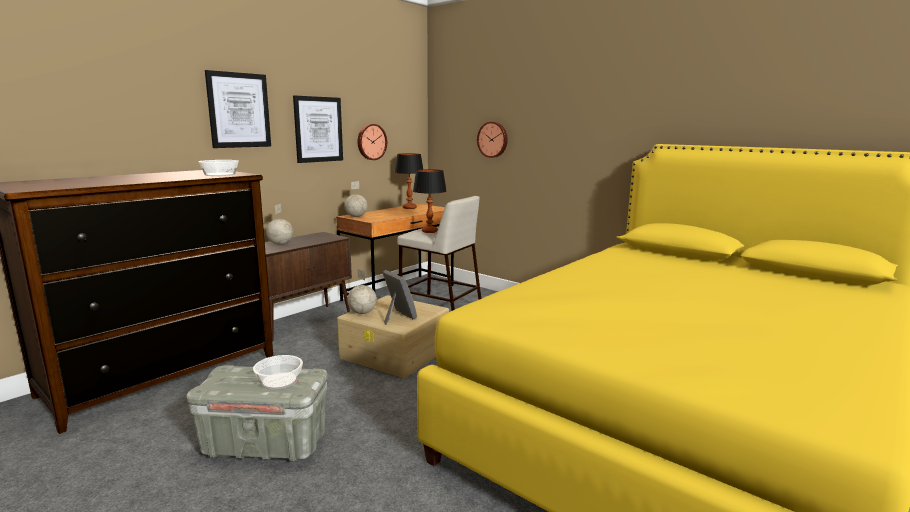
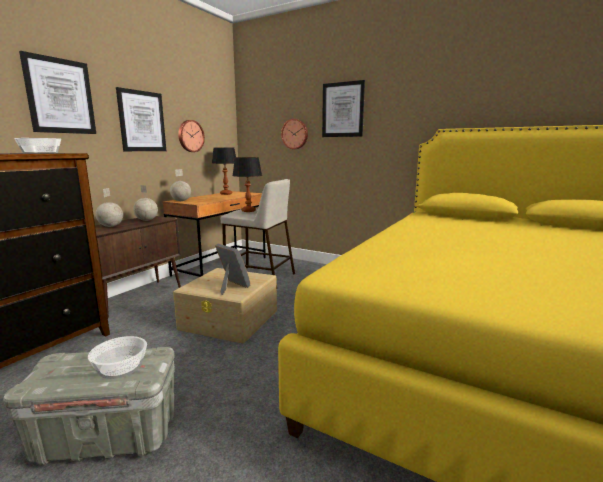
camera: 10 degrees left, 0 degrees up
(362, 312) = (197, 285): globe -> globe (147, 220)
(548, 114) = (343, 110): none -> picture

